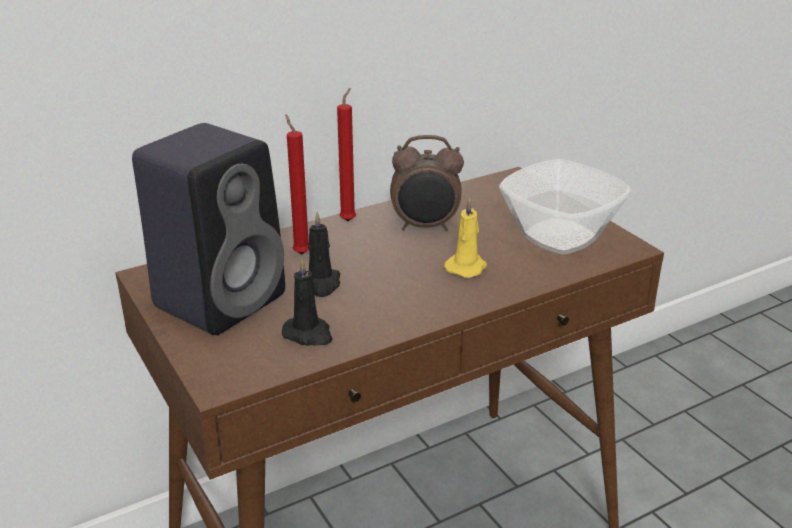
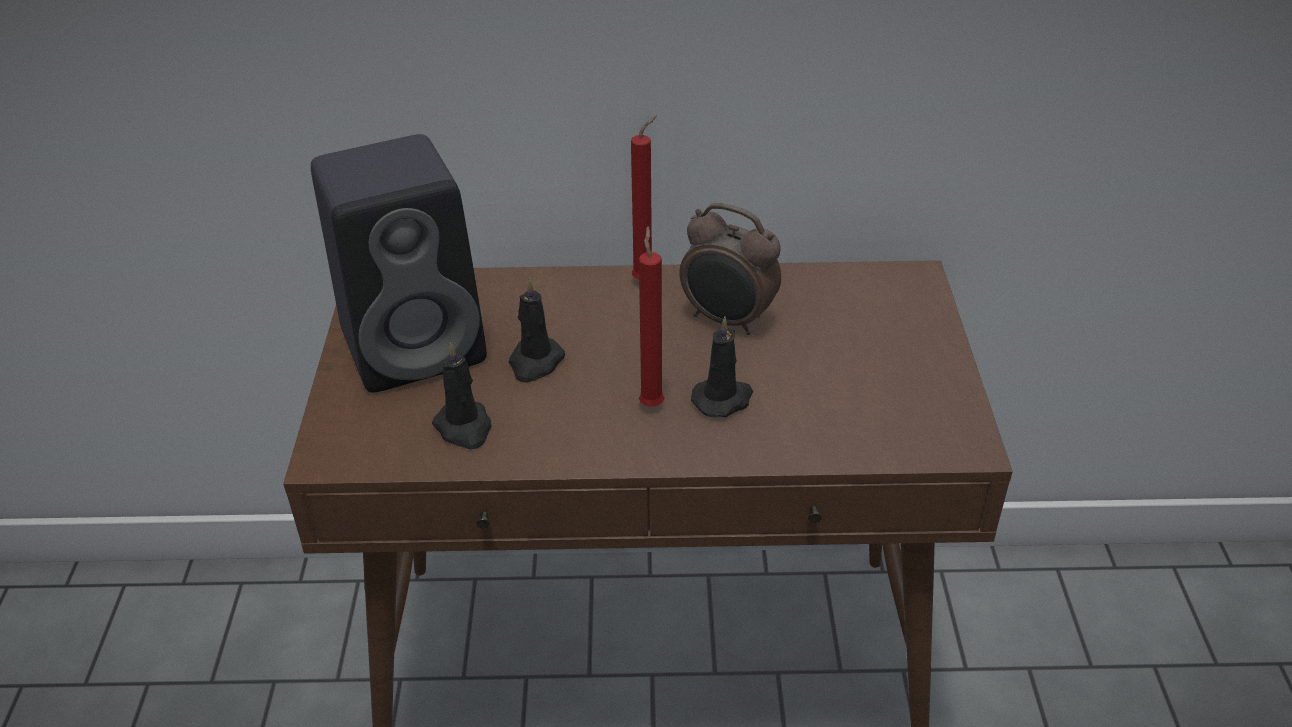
camera: 30 degrees right, 10 degrees up
(300, 253) = (550, 310): red candle -> red candle (651, 403)
(466, 267) = (723, 399): yellow candle -> black candle
(561, 237) = (889, 396): bowl -> none

